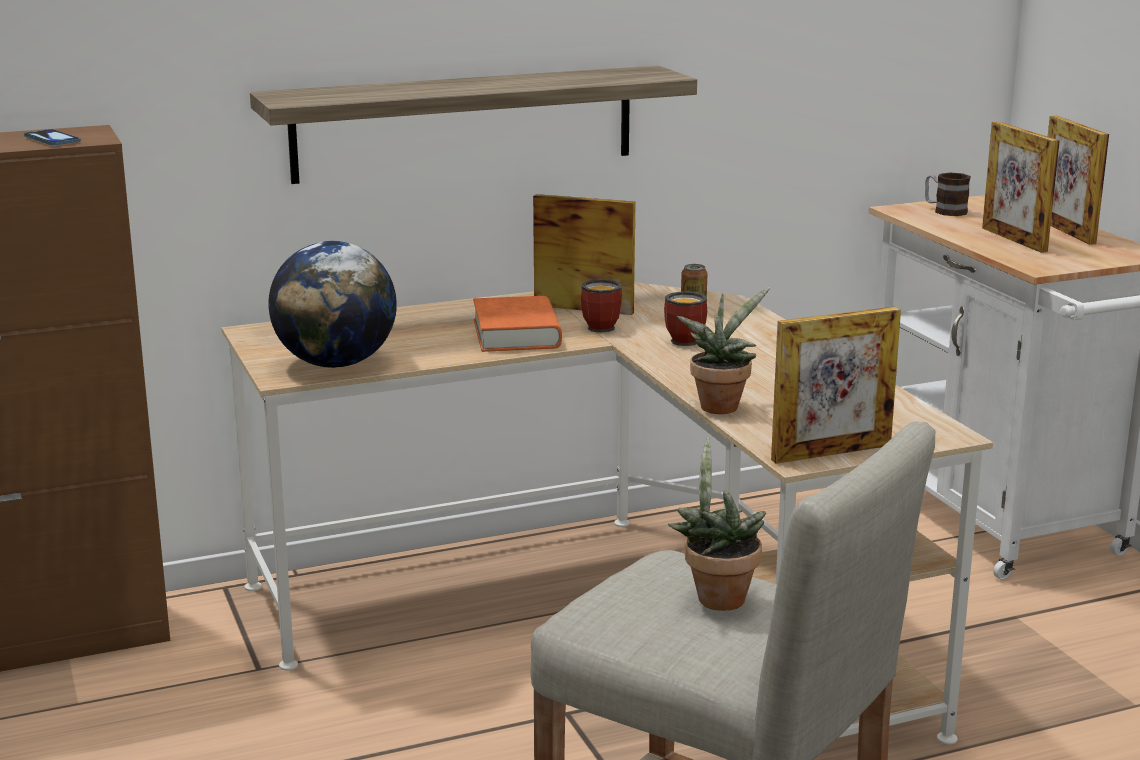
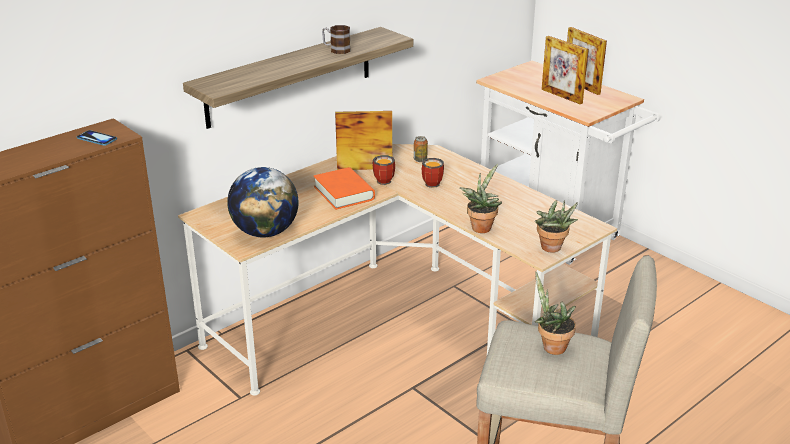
camera: 20 degrees left, 10 degrees up
(831, 452) = (552, 249): picture frame -> potted plant
(944, 211) = (515, 78): mug -> mug (336, 50)

